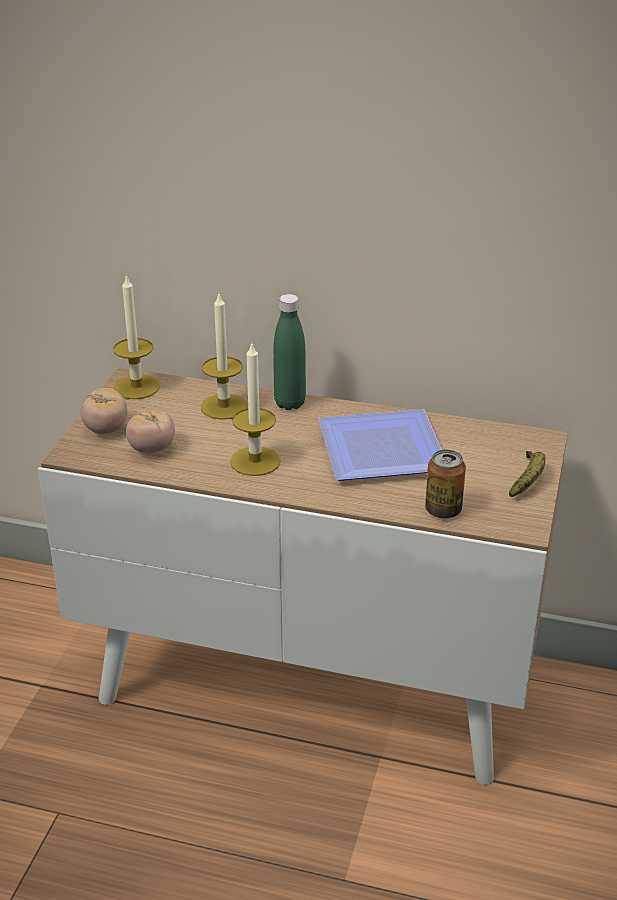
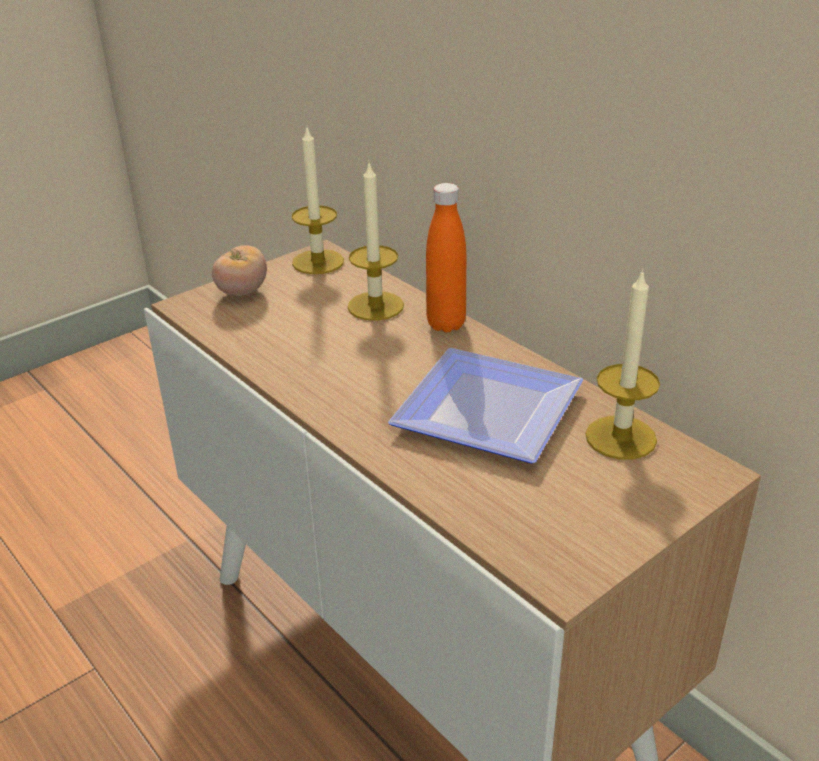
camera: 35 degrees right, 0 degrees up
(152, 449) = (257, 324): tomato -> none
(255, 461) = (338, 372): candle -> candle (620, 437)
(289, 403) = (446, 324): green bottle -> orange bottle
(443, 510) = (479, 511): can -> none
(528, 480) = (635, 517): banana -> none

